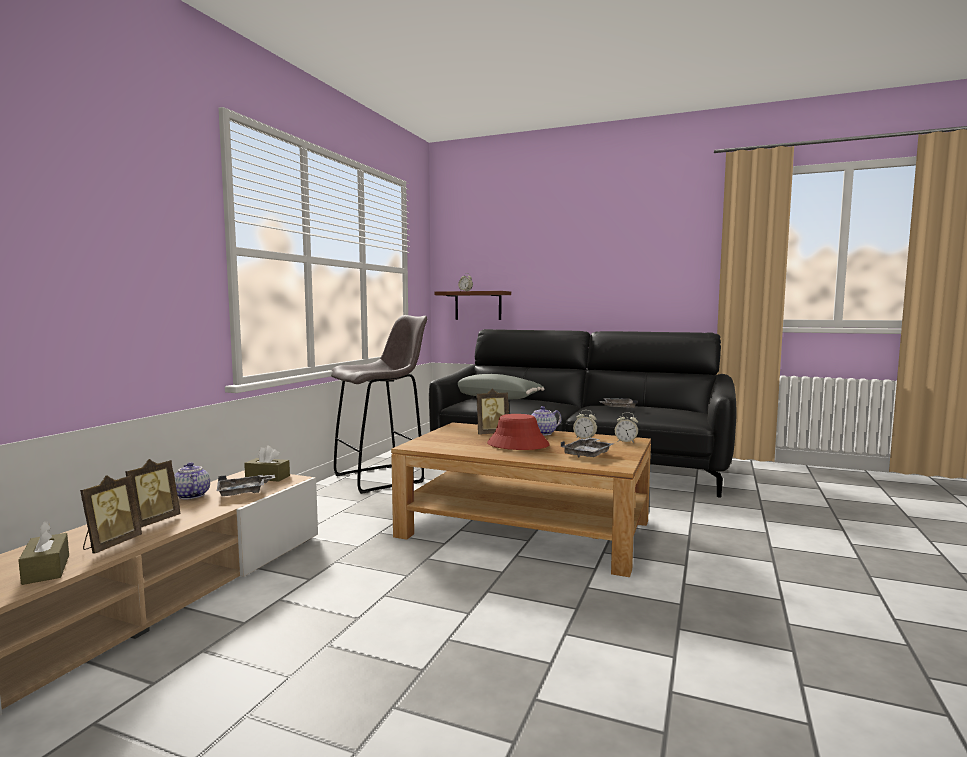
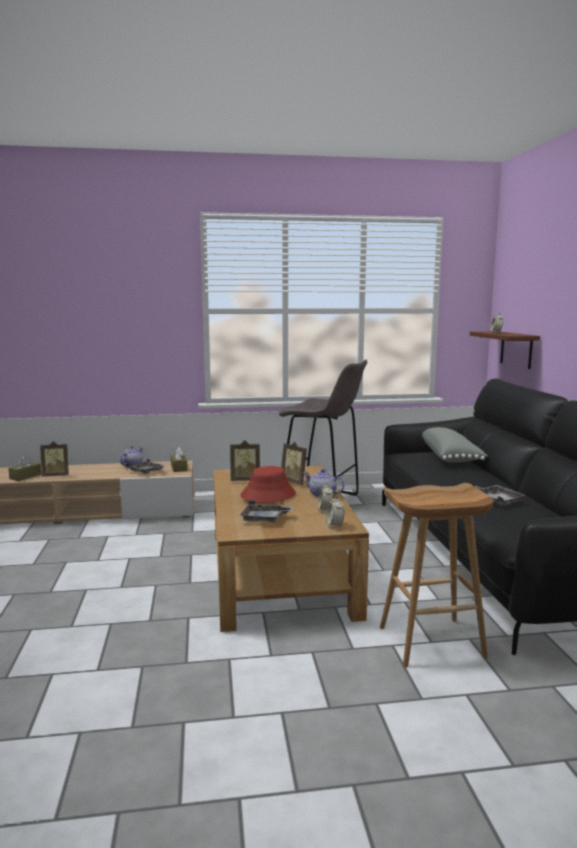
camera: 60 degrees right, 5 degrees up
(152, 522) = (89, 472): picture frame -> picture frame (245, 480)
(693, 512) = (430, 642): none -> brown stool

